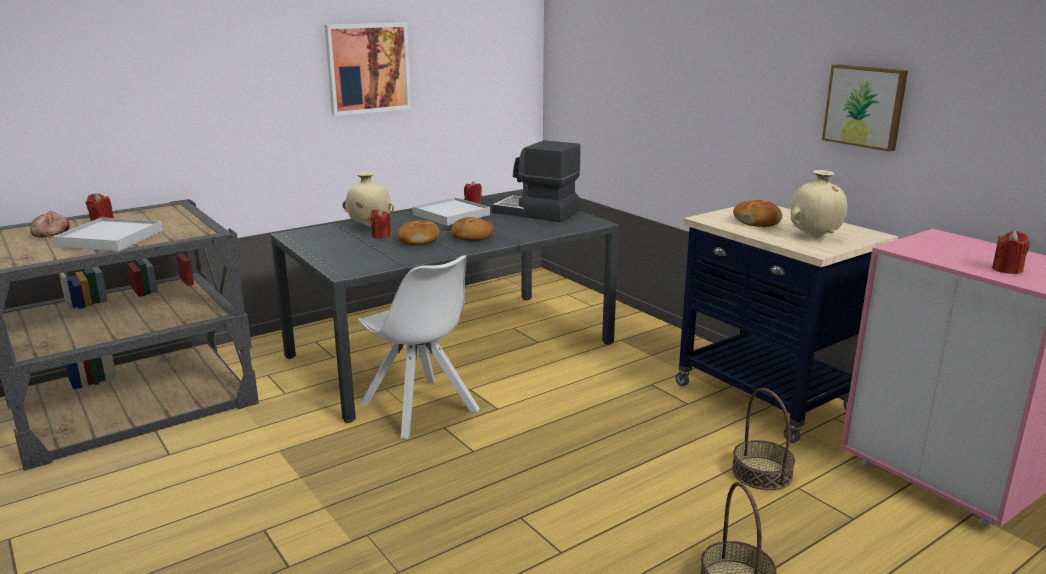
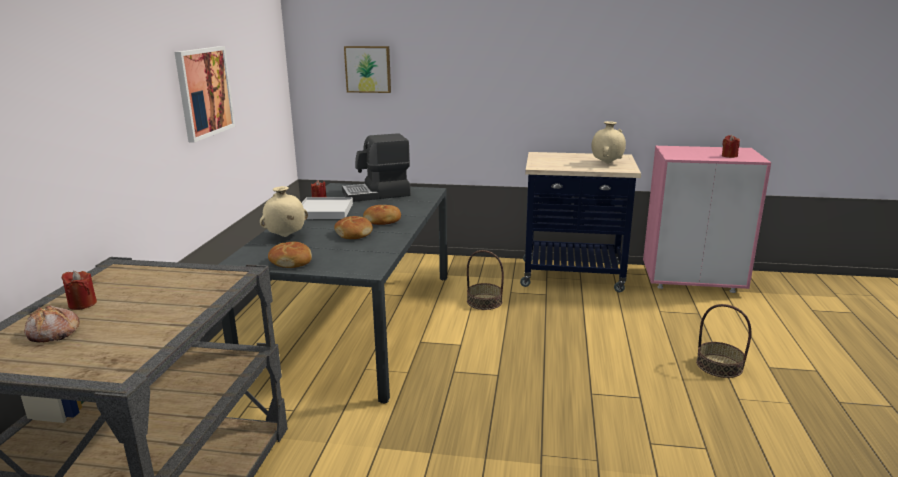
camera: 45 degrees left, 0 degrees up
(110, 239) = (155, 311): white tray -> none
(381, 235) = (316, 239): red candle -> none
(420, 409) = (415, 369): white chair -> none
(757, 221) = (562, 162): bread -> bread (291, 261)
(761, 473) = (636, 312): basket -> basket (484, 302)
(865, 106) = (600, 80): picture -> picture (368, 69)

